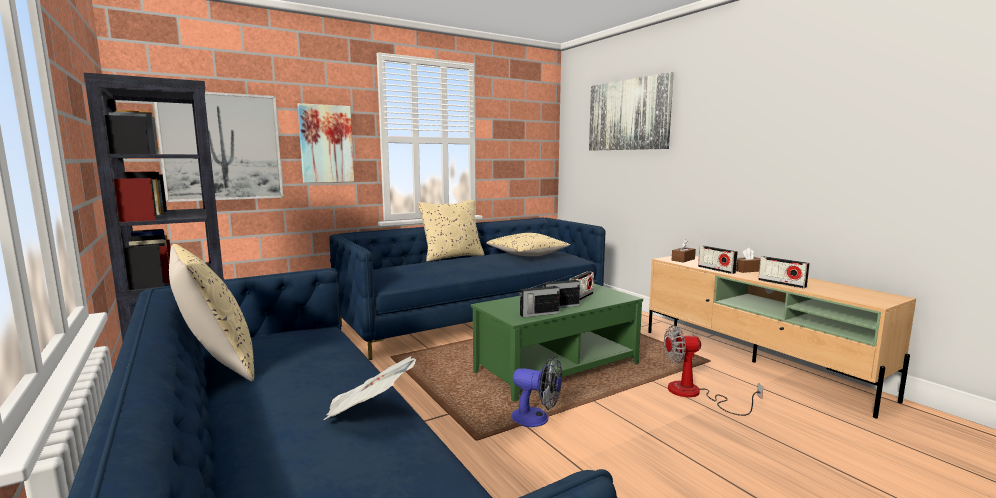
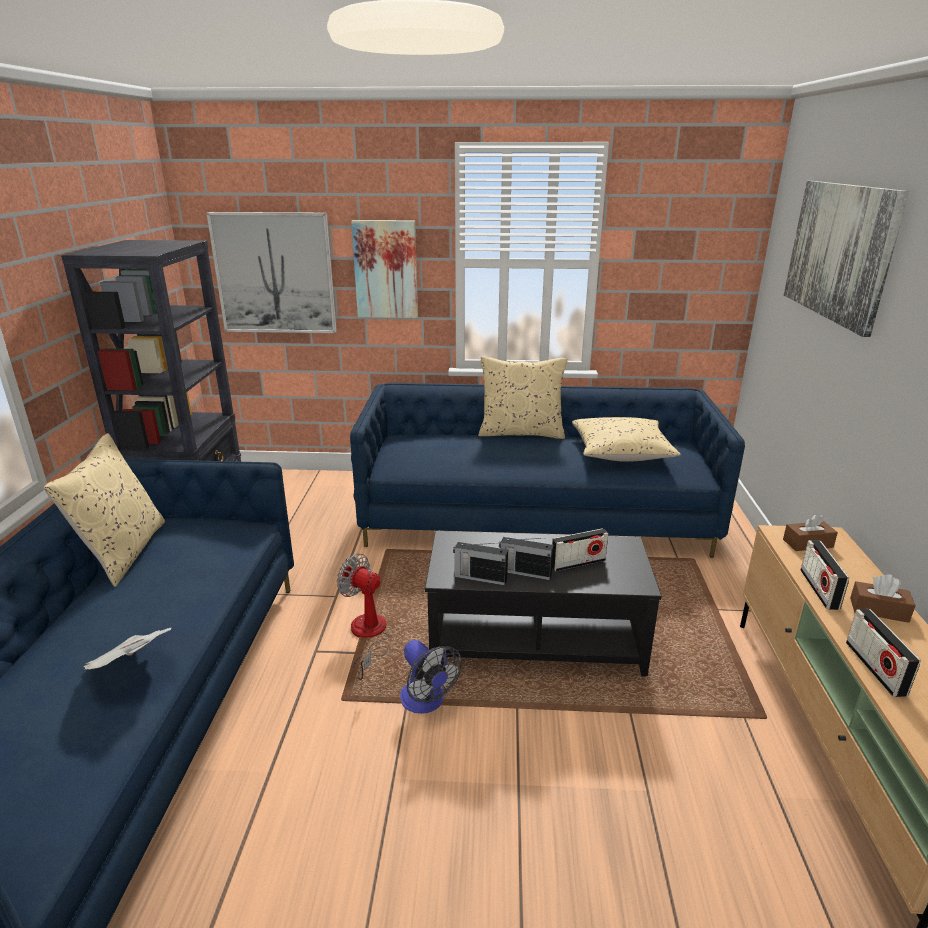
camera: 35 degrees right, 15 degrees up
(556, 368) = (535, 637): green coffee table -> black coffee table
(694, 394) = (658, 762): fan -> fan (368, 636)

